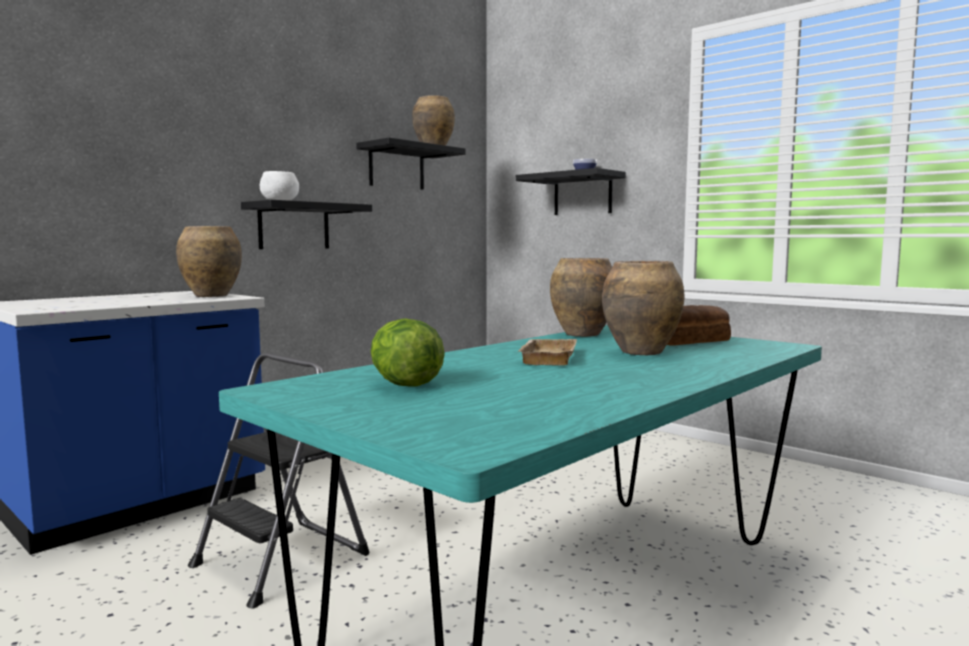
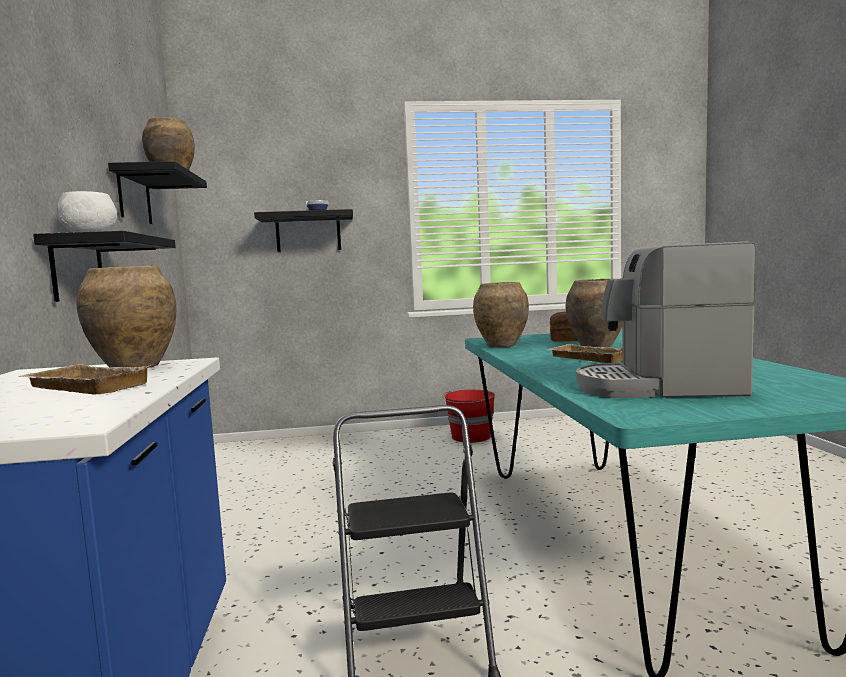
camera: 50 degrees left, 0 degrees up
(136, 300) = (83, 387): none -> beige tray
(405, 384) = (658, 387): lettuce -> coffee machine
(702, 461) = (470, 437): none -> red bucket

